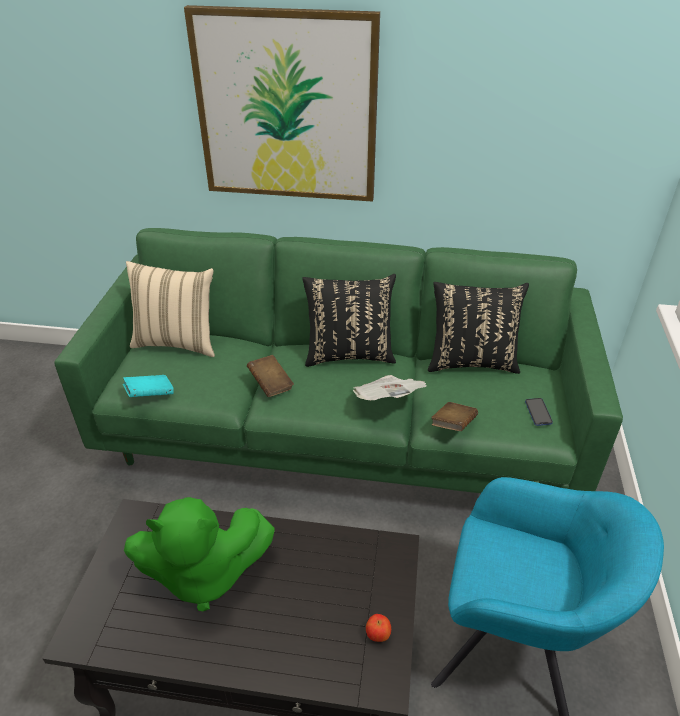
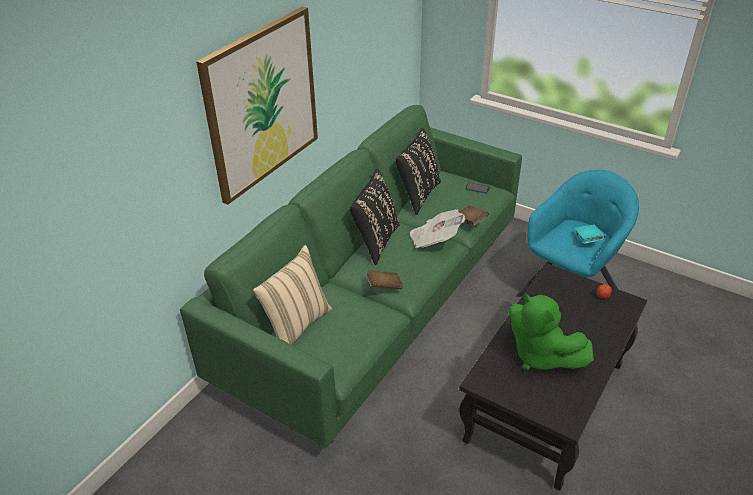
camera: 65 degrees left, 0 degrees up
(150, 395) = (356, 353): turquoise book -> turquoise book (587, 240)
(203, 574) = (540, 355): green plush toy -> green plush toy turned 120 degrees clockwise

